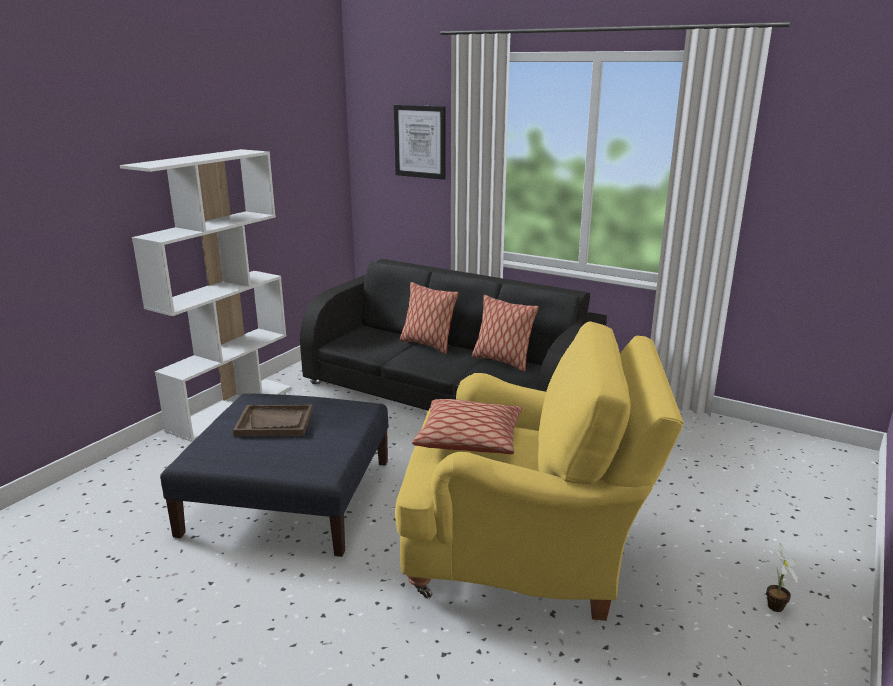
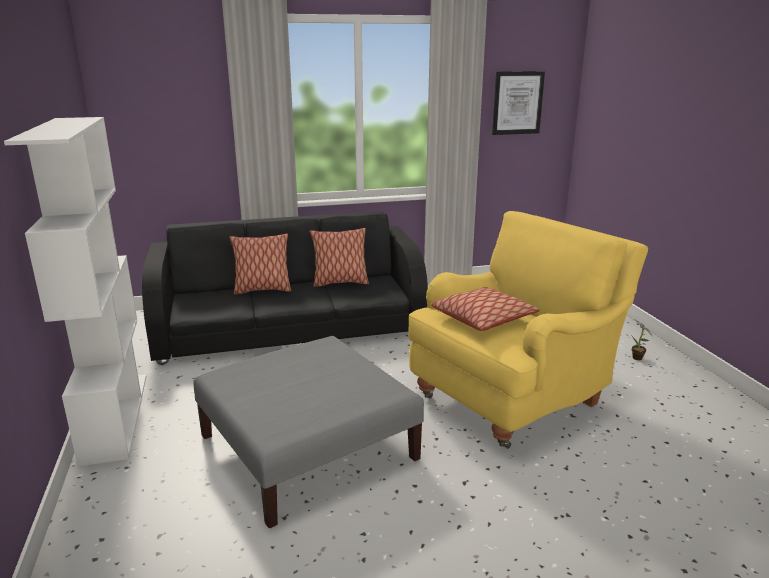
camera: 45 degrees left, 0 degrees up
(274, 422) = (286, 380): brown tray -> none
(291, 496) = (308, 446): blue ottoman -> grey ottoman
(420, 141) = (185, 101): picture -> picture (517, 103)

